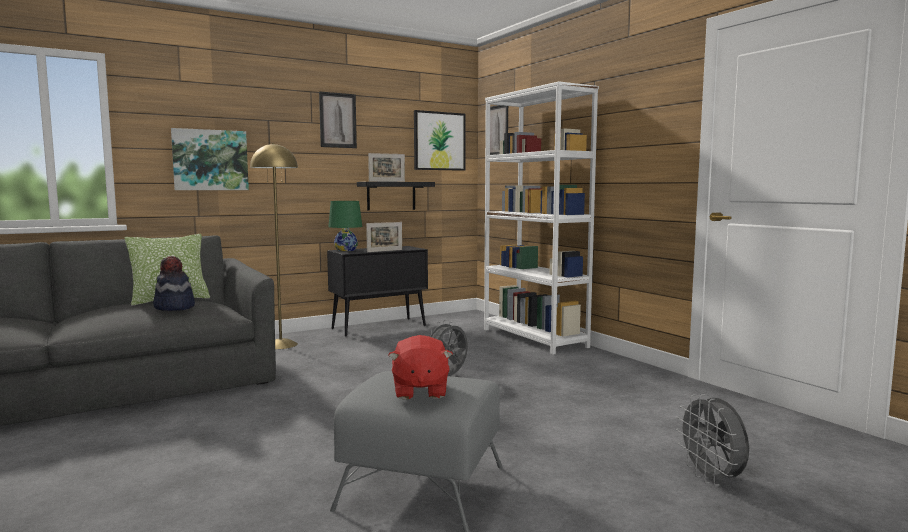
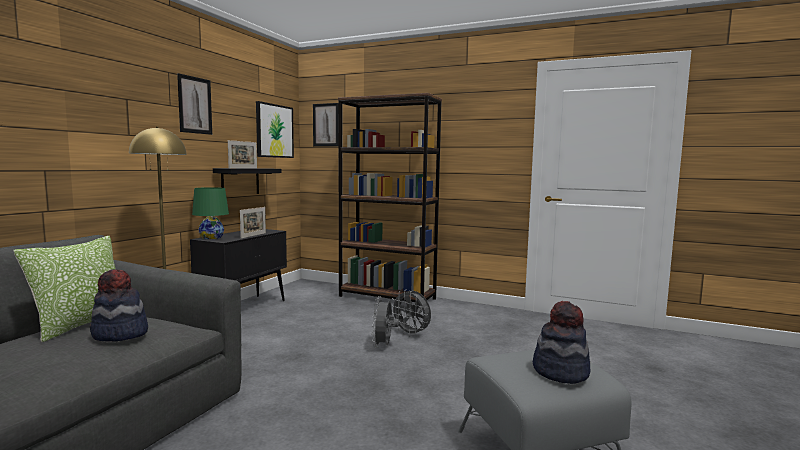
camera: 35 degrees left, 0 degrees up
(210, 160) = (62, 142): picture -> none
(419, 391) = (560, 371): red plush toy -> hat
(534, 338) = (387, 297): white bookcase -> brown bookcase
(712, 479) = (654, 380): grey fan -> grey fan (411, 334)

